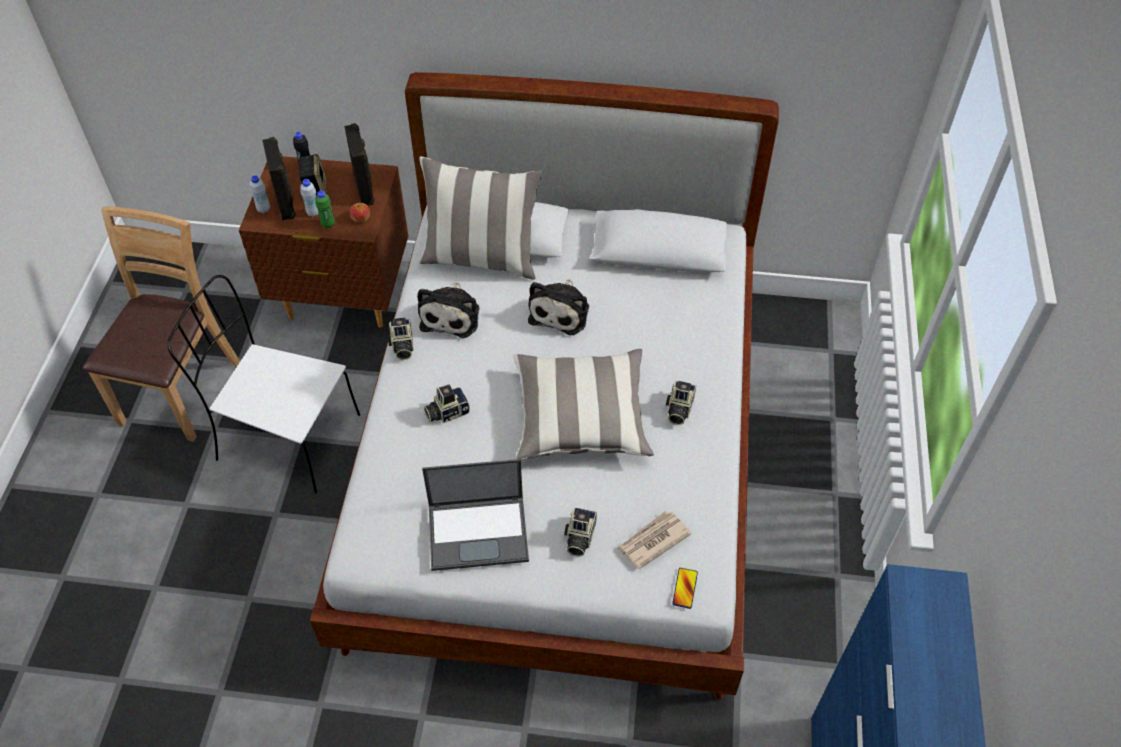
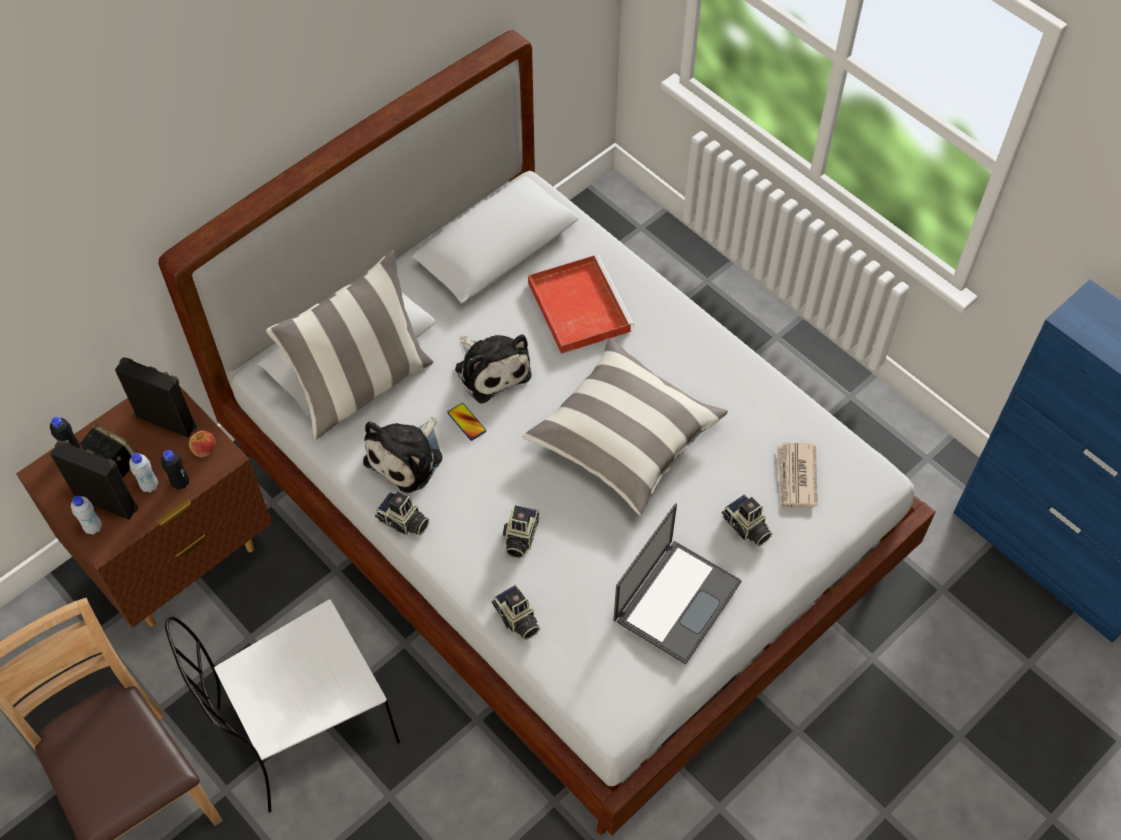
camera: 50 degrees left, 5 degrees up
(328, 224) = (180, 483): green bottle -> black bottle
(451, 315) = (407, 457): plush toy -> plush toy turned 75 degrees clockwise
(660, 321) = (577, 305): none -> red tray
(678, 409) = (683, 362): camera -> camera (516, 619)
(685, 588) = (859, 488): phone -> phone (466, 422)

